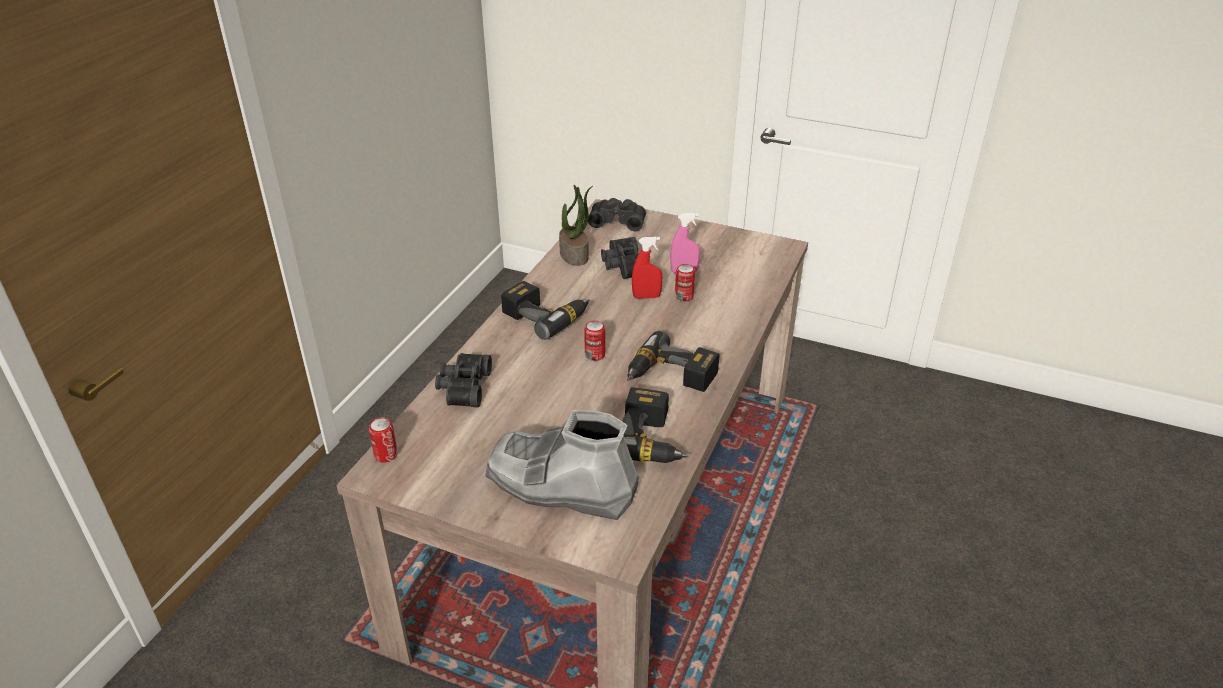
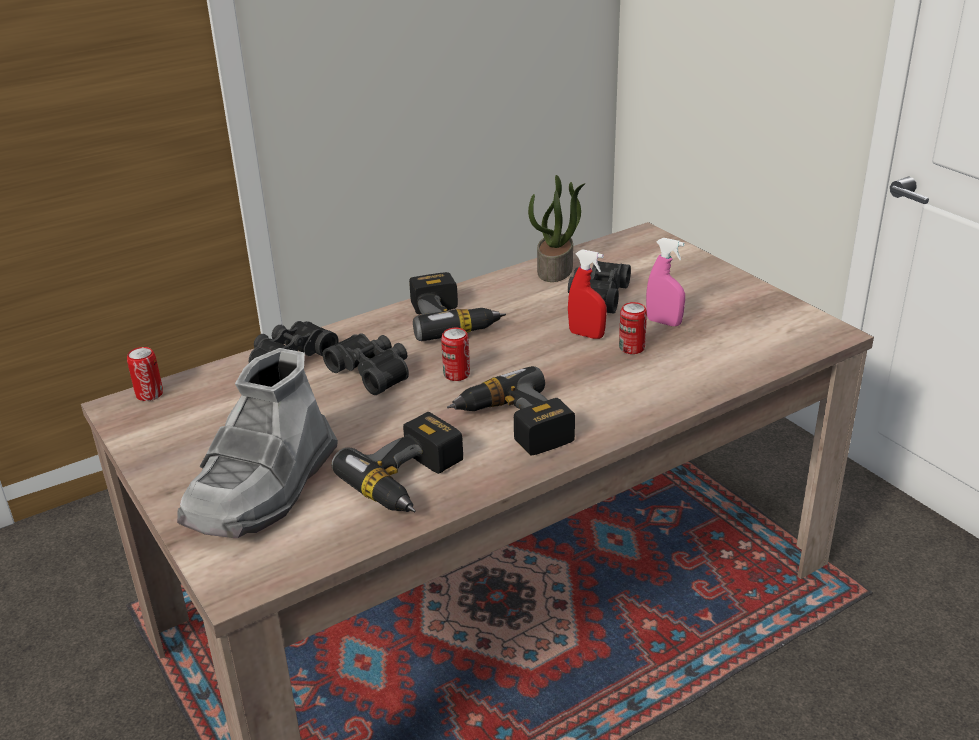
camera: 35 degrees right, 5 degrees down
(561, 486) = (264, 489): grey boot -> grey boot turned 120 degrees counterclockwise
(618, 221) = (646, 249): black binoculars -> black binoculars (373, 371)

